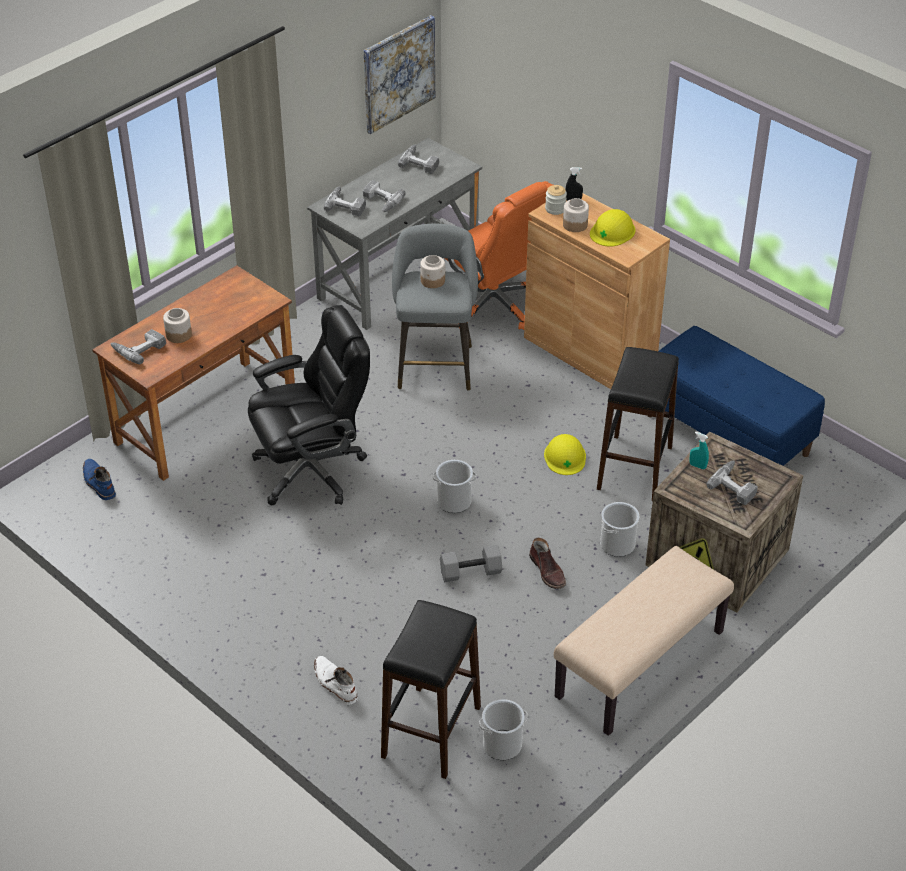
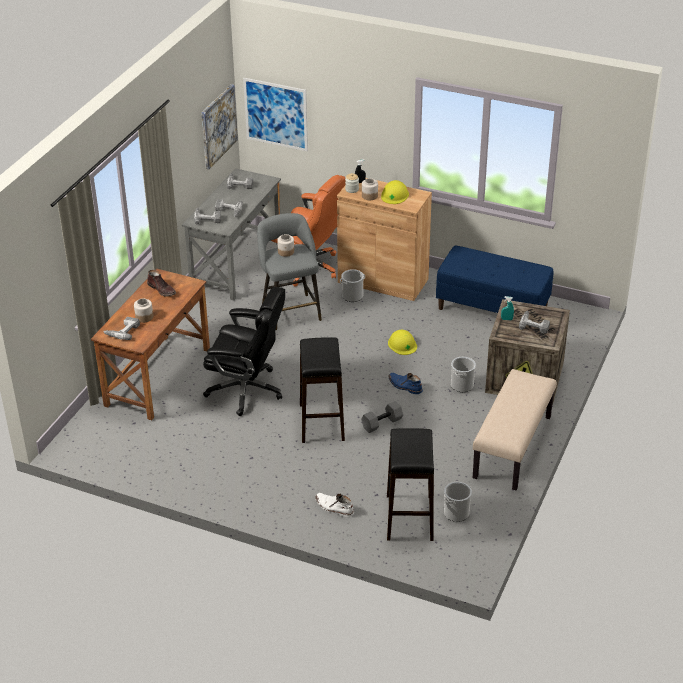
camera: 20 degrees left, 5 degrees down
(98, 483) = (108, 432): blue boot -> blue boot (404, 386)
(312, 470) = (247, 390): black office chair -> black office chair turned 60 degrees clockwise
(454, 501) = (348, 386): bucket -> bucket (352, 296)
(488, 71) = (276, 114): none -> picture
(548, 571) = (429, 410): brown boot -> brown boot (162, 289)
(634, 467) = (448, 340): black stool -> black stool (321, 422)

